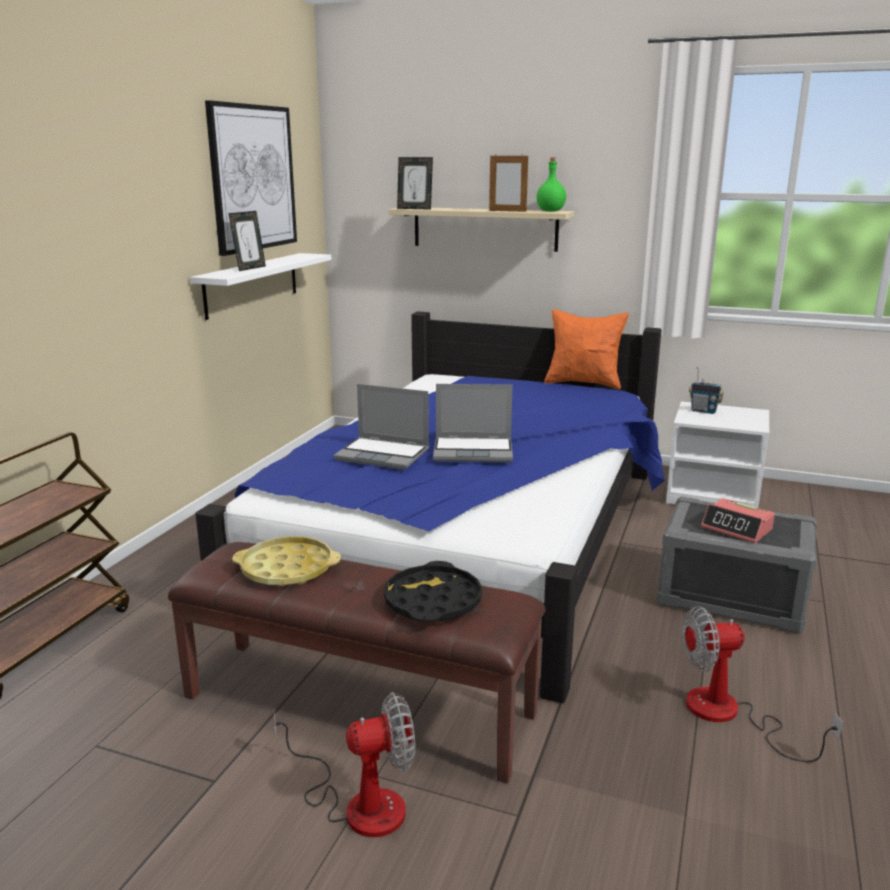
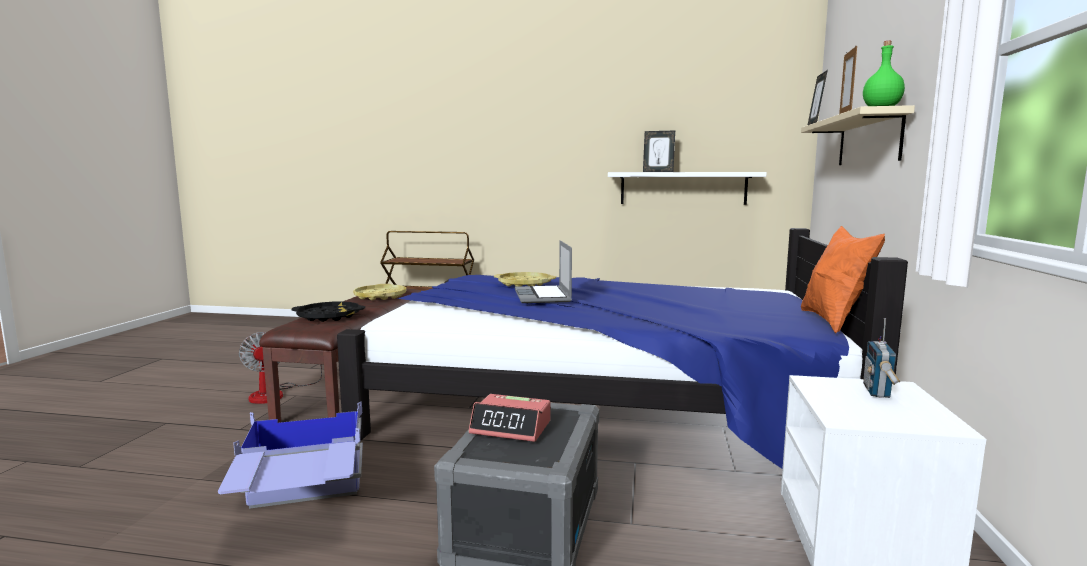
camera: 80 degrees right, 10 degrees down
(253, 178) = (699, 108): picture -> none
(384, 455) = (524, 284): laptop -> yellow tray
(729, 715) = (302, 505): fan -> blue storage box
(737, 528) = (511, 427): alarm clock -> alarm clock turned 105 degrees counterclockwise

